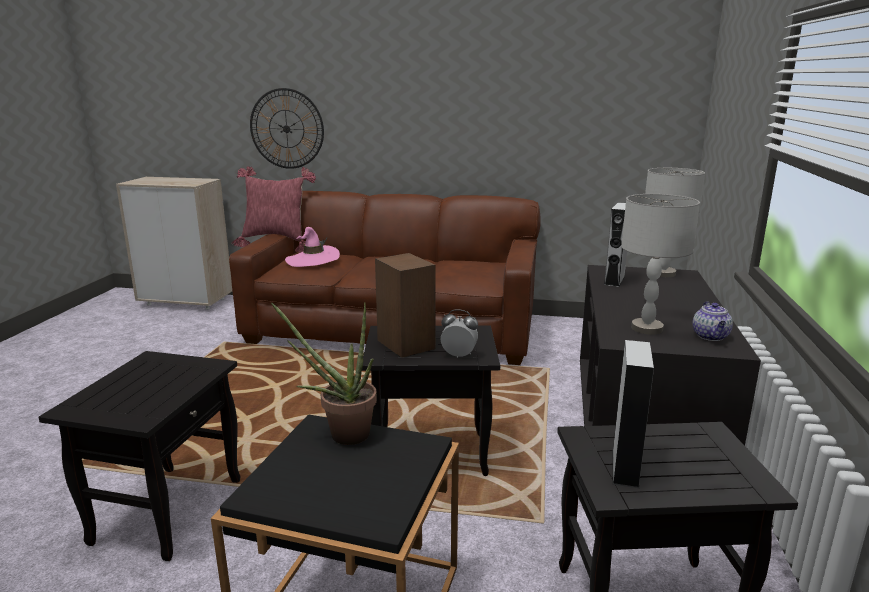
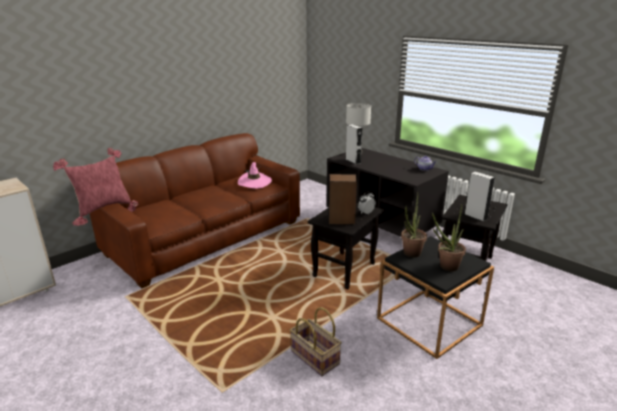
camera: 55 degrees left, 5 degrees up
(168, 509) = (314, 358): black side table -> basket
(286, 129) = (73, 121): wall clock -> none
(312, 260) = (159, 211): pink hat -> pink hat (254, 182)
(319, 485) = (445, 267): none -> potted plant
(647, 328) = (407, 174): grey table lamp -> none

